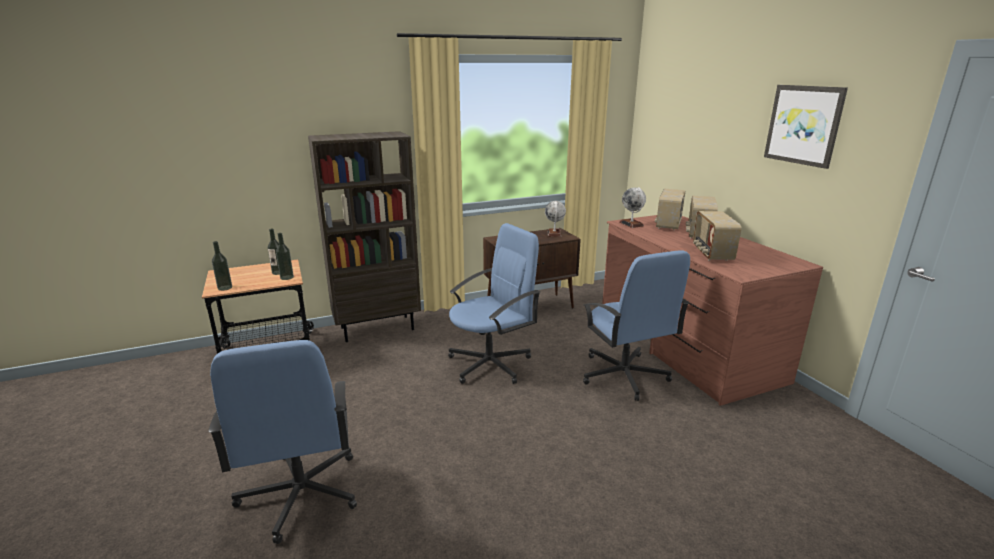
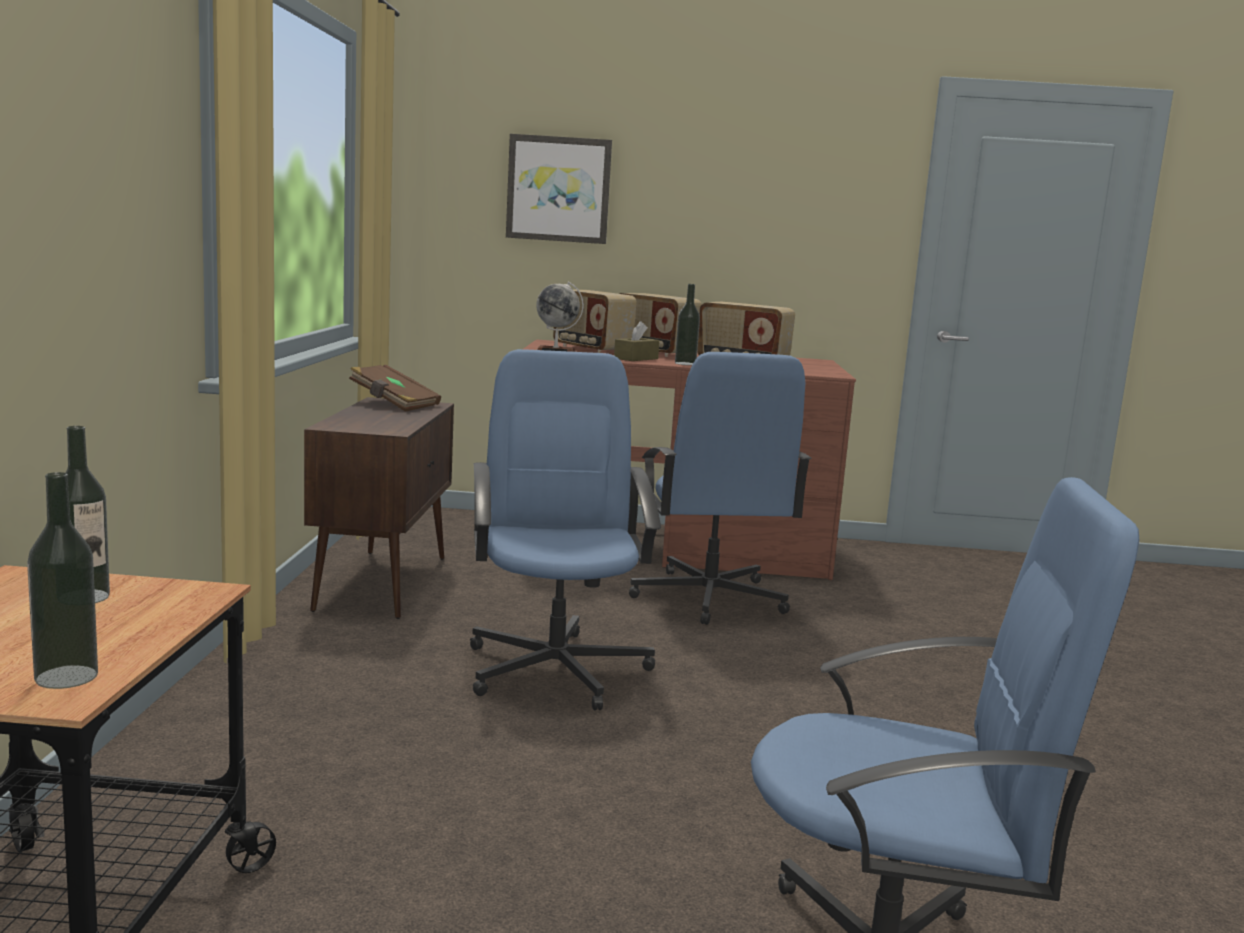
camera: 65 degrees left, 10 degrees down
(287, 277) = (162, 593): bottle -> bottle (685, 363)
(378, 328) = (195, 739): brown bookcase -> none
(554, 233) = (394, 404): globe -> brown book
(624, 376) = (708, 598): blue office chair -> blue office chair turned 75 degrees clockwise
(660, 236) = (636, 358): none -> brown tissue box
(804, 125) = (769, 174): picture -> picture (558, 189)

